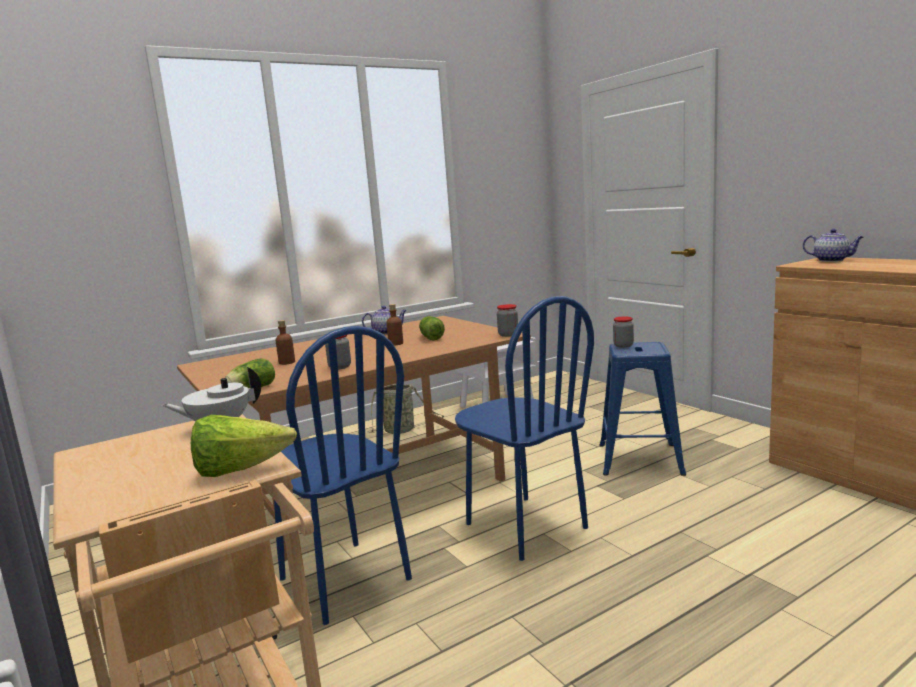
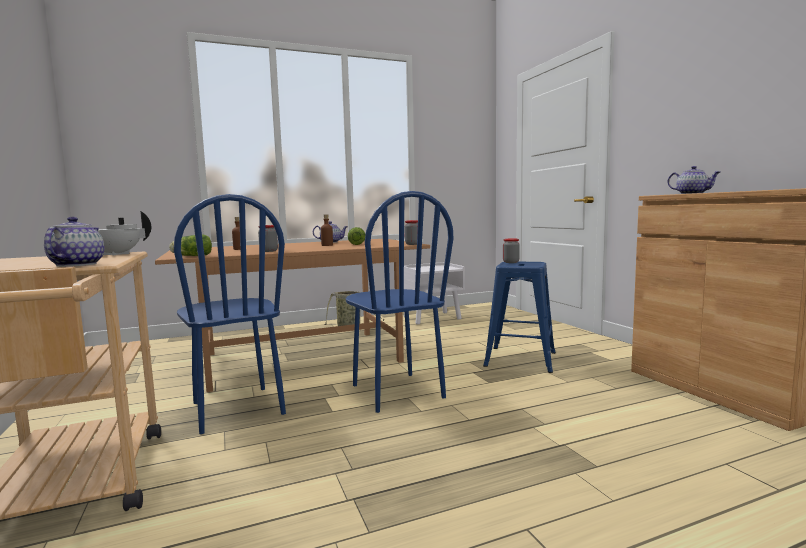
camera: 10 degrees right, 5 degrees down
(240, 470) = (77, 265): lettuce -> teapot

